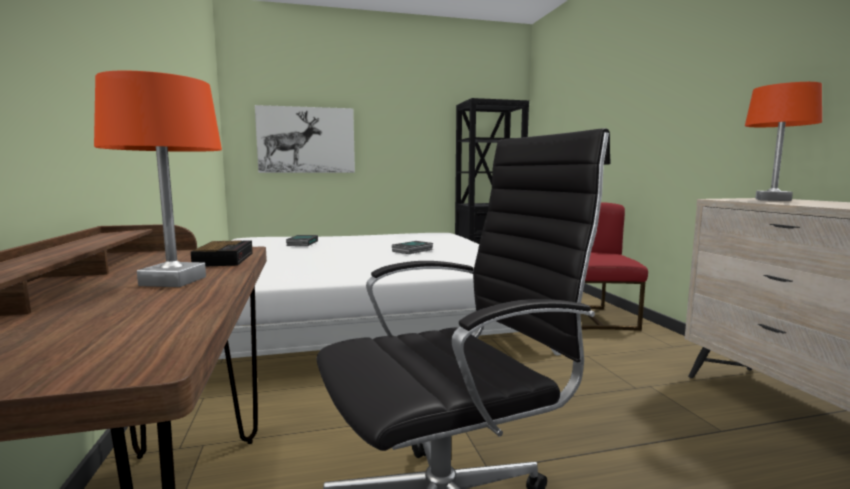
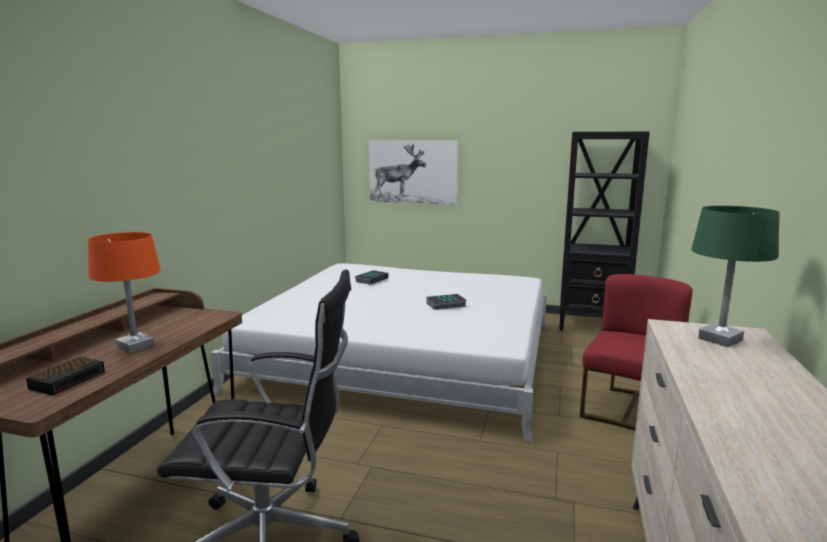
camera: 30 degrees right, 5 degrees up
(225, 259) = (194, 326): alarm clock -> alarm clock (69, 379)
(773, 200) = (720, 339): orange table lamp -> green table lamp

